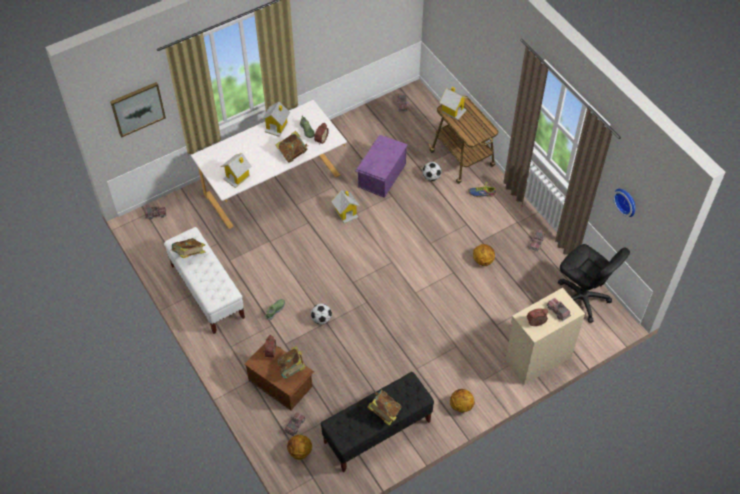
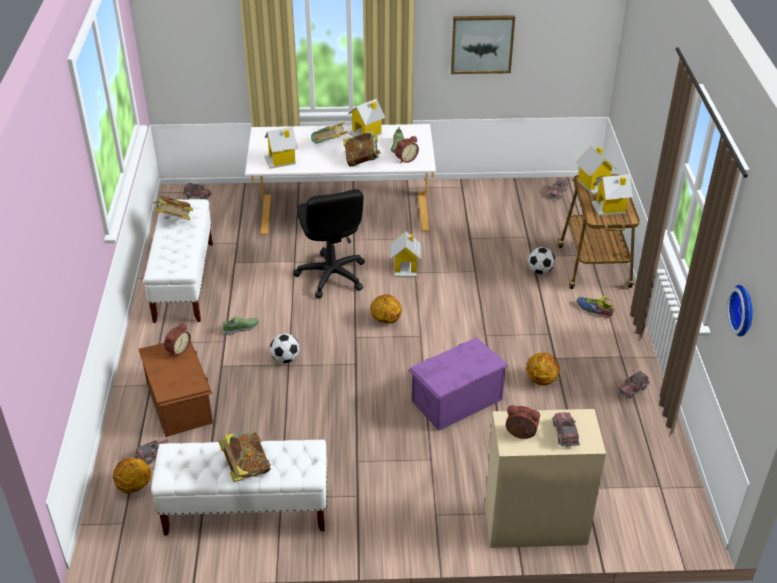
camera: 30 degrees right, 15 degrees down
(137, 108) = (197, 34): picture -> picture (482, 44)
(292, 368) = (187, 377): book -> book (329, 146)
(377, 432) = (246, 510): black bench -> white bench
(381, 175) = (478, 248): purple storage box -> purple storage box (455, 400)
(461, 406) = (381, 532): basketball -> basketball (385, 320)
(474, 126) = (610, 208): none -> toy house
(581, 298) = (654, 479): black office chair -> black office chair (331, 276)

